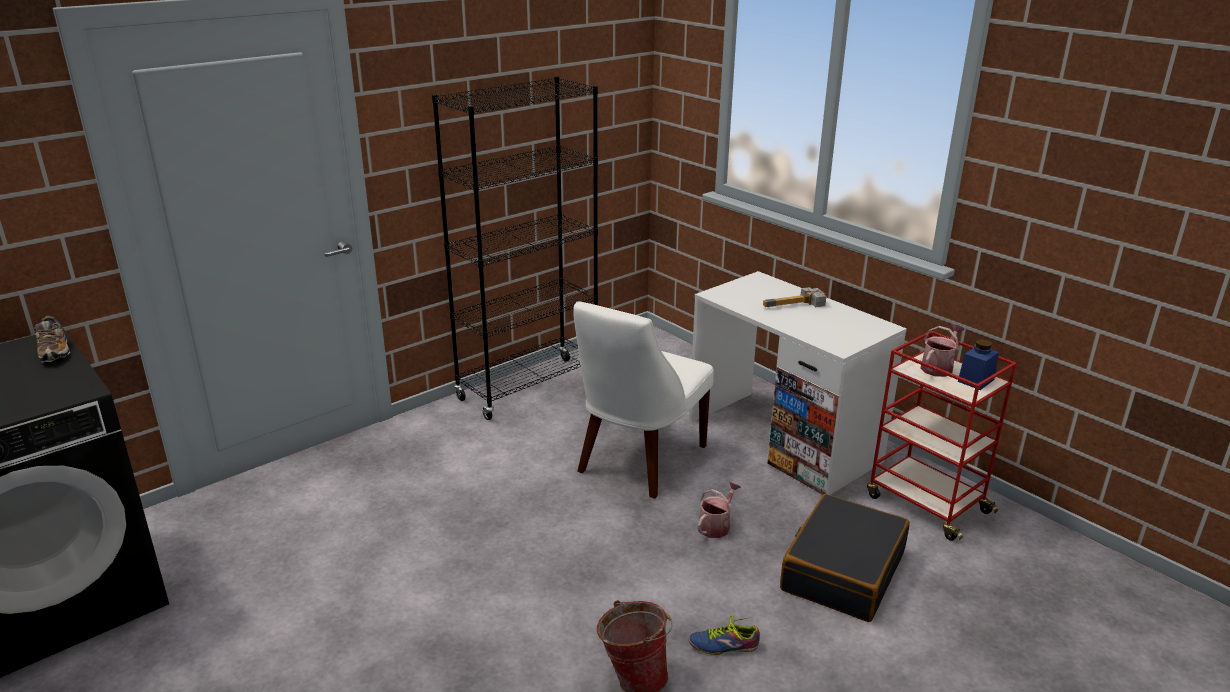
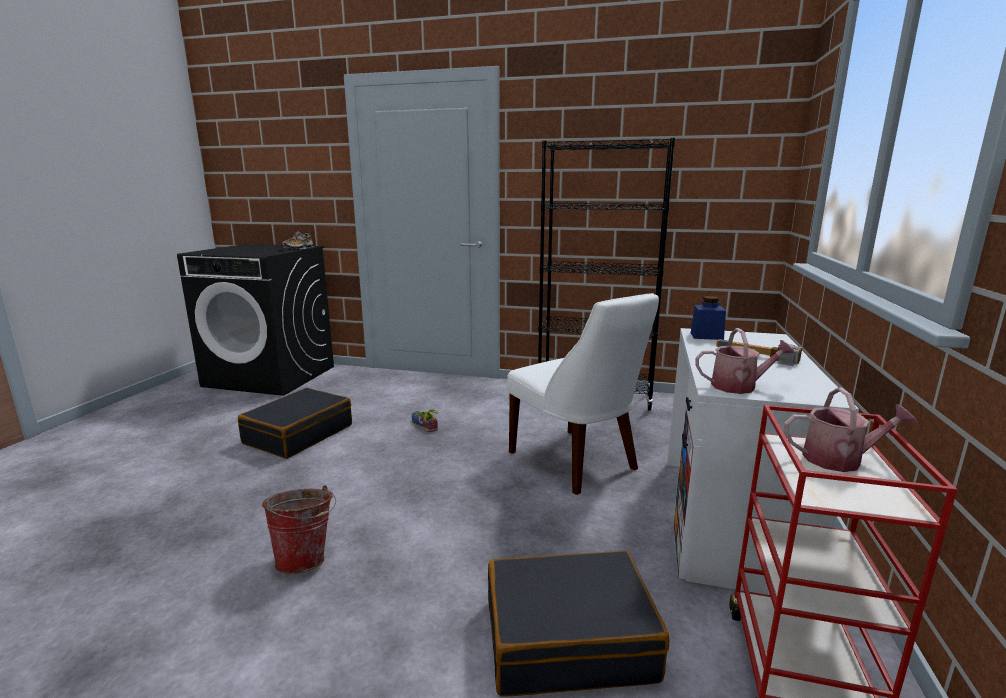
camera: 55 degrees right, 10 degrees down
(337, 620) = (298, 434): none -> black suitcase
(638, 461) = (576, 462): white chair -> white chair turned 120 degrees counterclockwise
(716, 525) = (542, 528): watering can -> watering can (739, 386)
(723, 643) = (380, 592): shoe -> shoe (425, 424)
(976, 380) = (870, 493): blue jar -> blue jar (706, 336)

